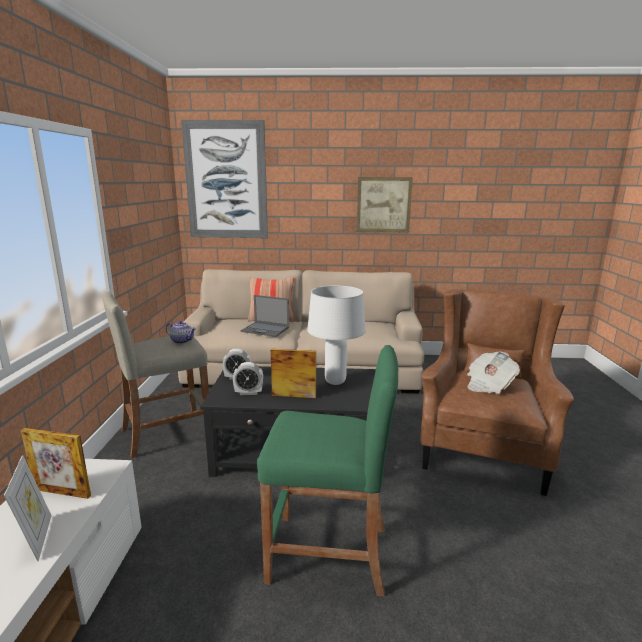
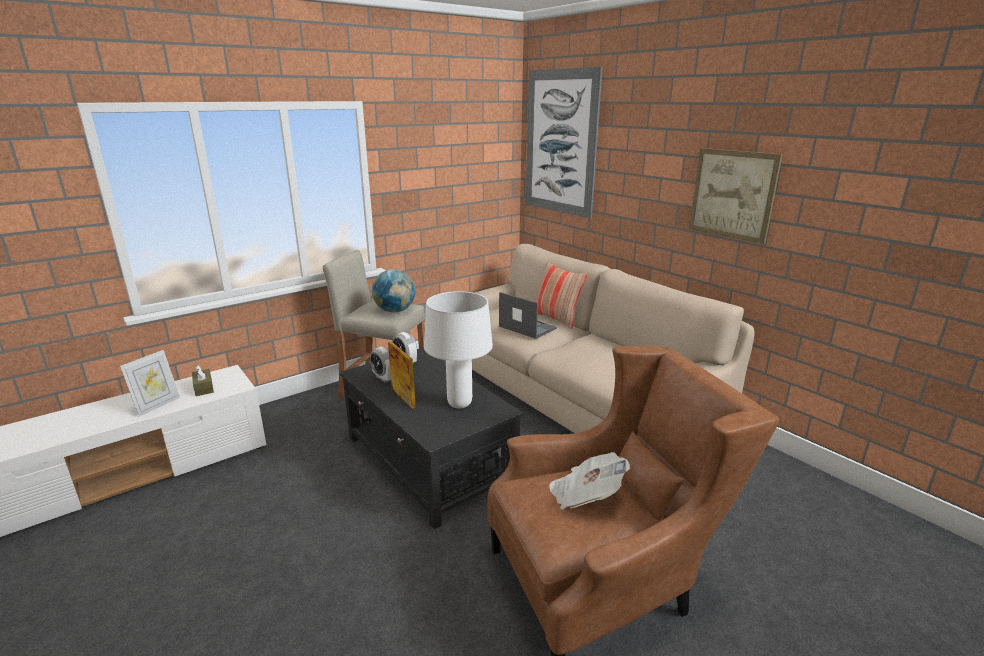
camera: 50 degrees right, 5 degrees up
(62, 492) = (204, 388): picture frame -> brown tissue box
(182, 341) = (395, 311): teapot -> globe
(266, 329) = (527, 327): laptop -> laptop turned 150 degrees clockwise
(328, 553) = (310, 545): green stool -> none

